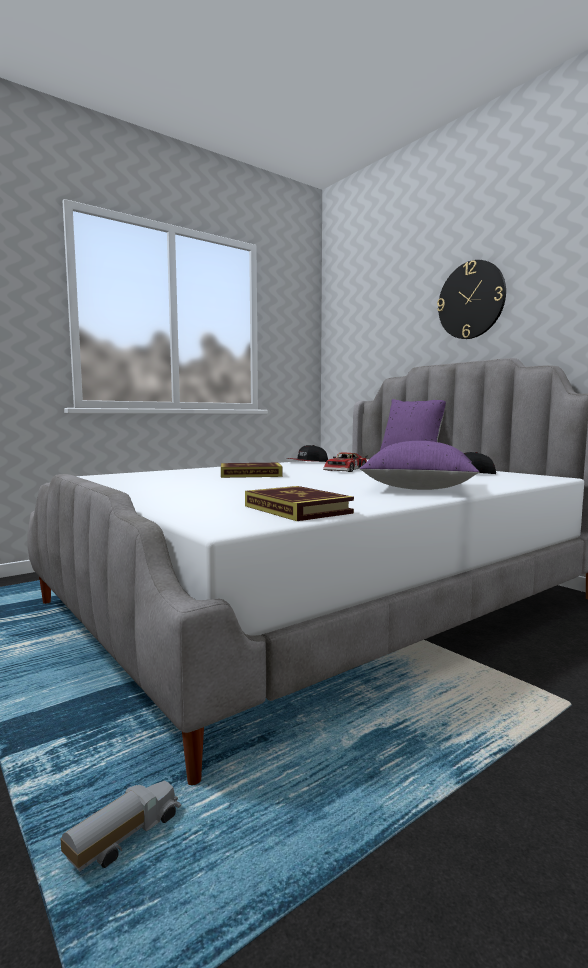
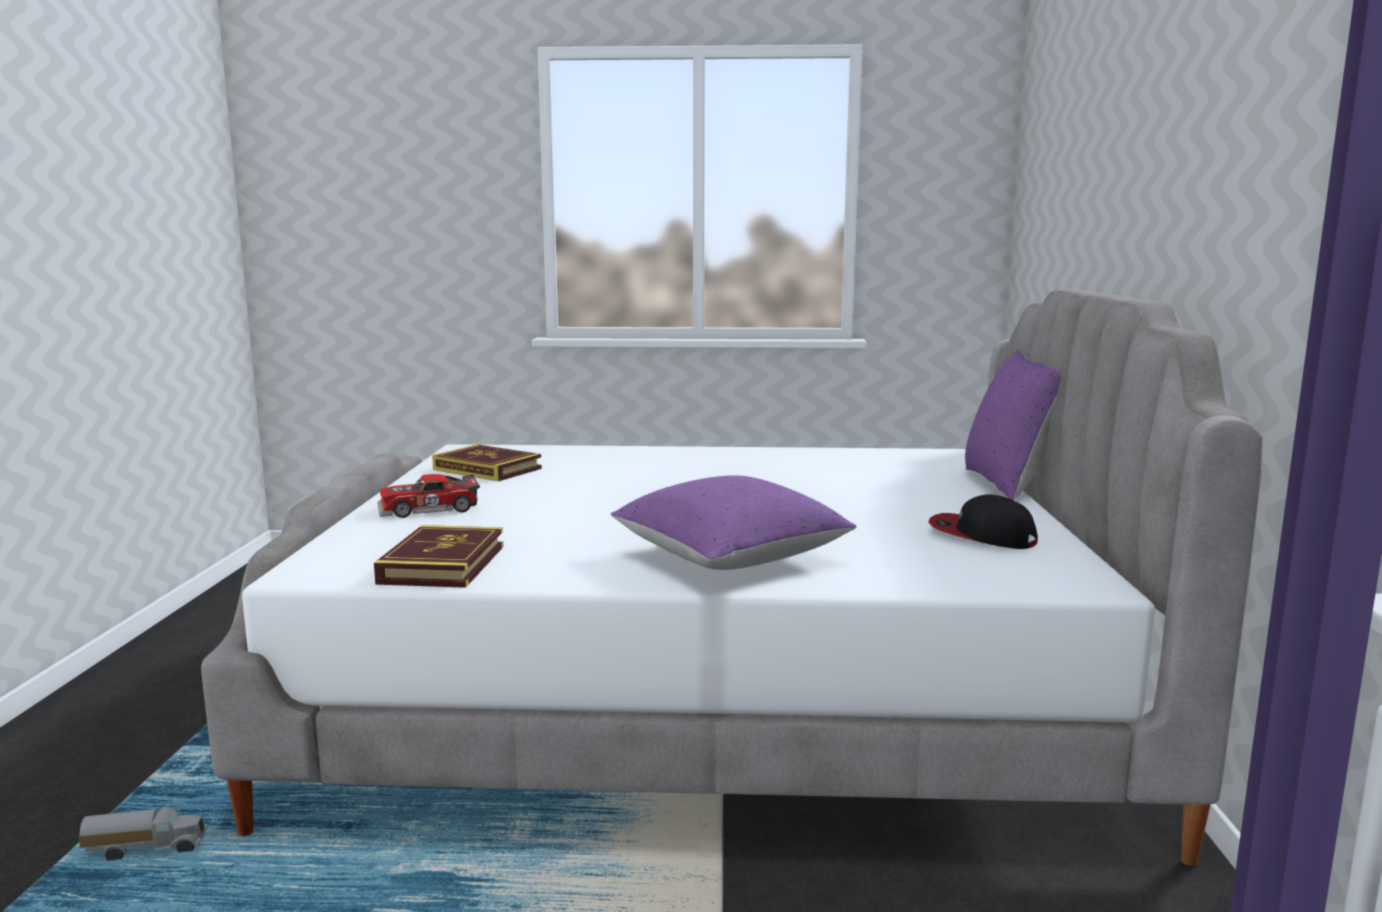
camera: 40 degrees right, 5 degrees up
(250, 474) = (649, 476): book -> book (487, 469)
(307, 462) = (843, 453): cap -> none
(347, 470) = (818, 487): toy car -> toy car (429, 510)
(471, 300) = (1151, 155): wall clock -> none

